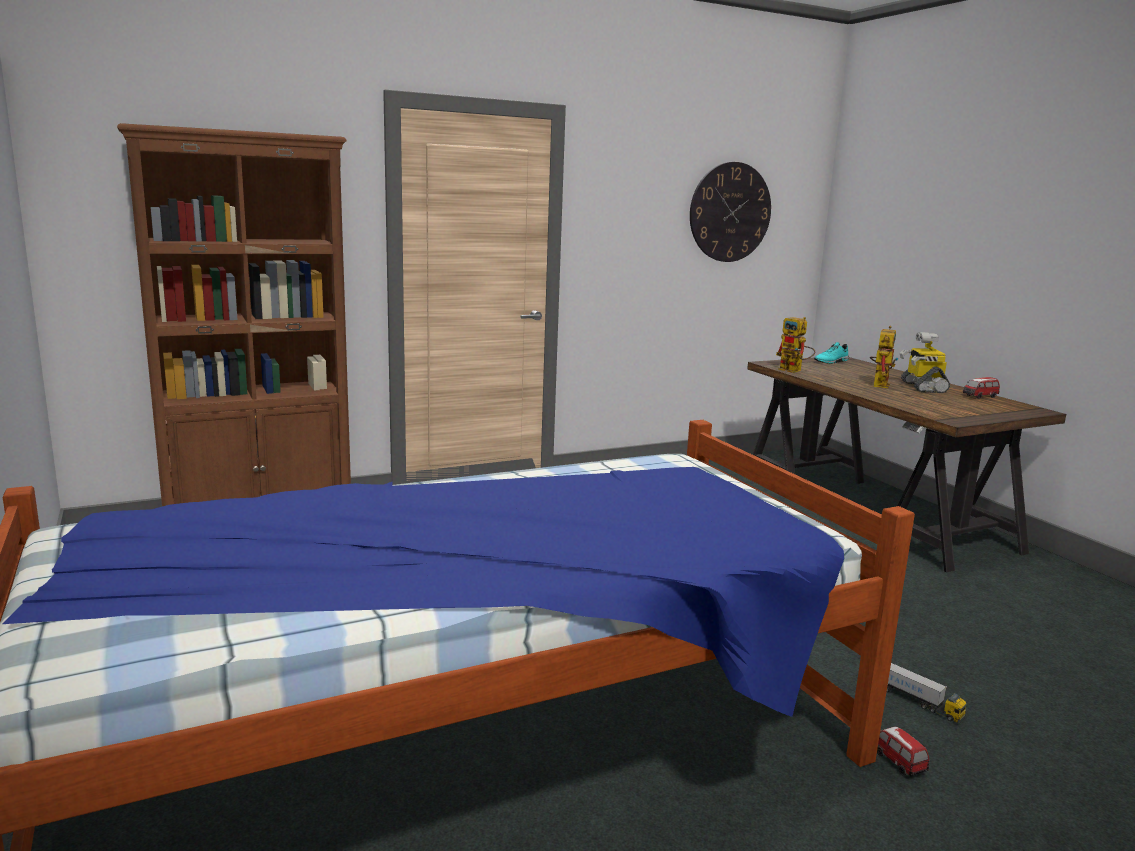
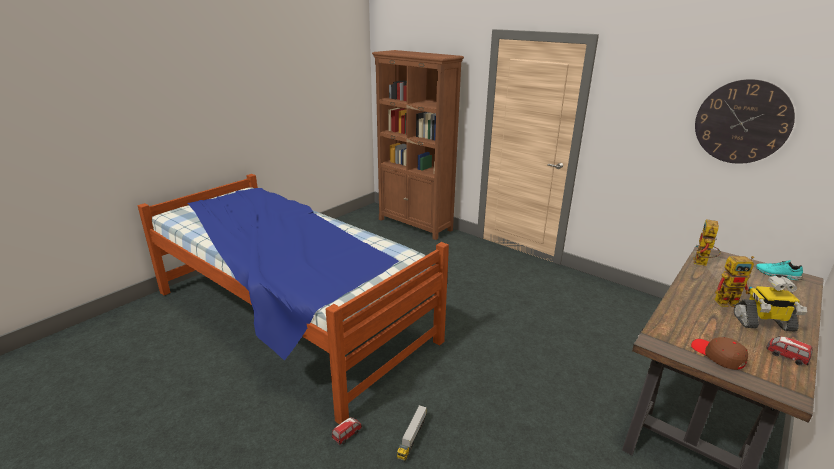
camera: 65 degrees right, 10 degrees up
(922, 387) = (763, 323): toy robot -> toy robot turned 150 degrees counterclockwise
(979, 411) = (717, 355): none -> brown cap

